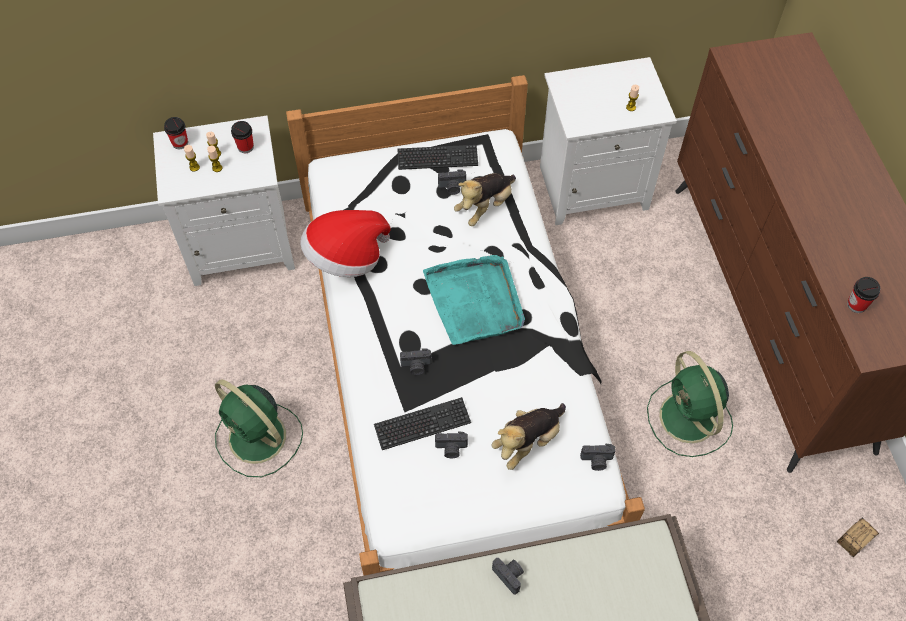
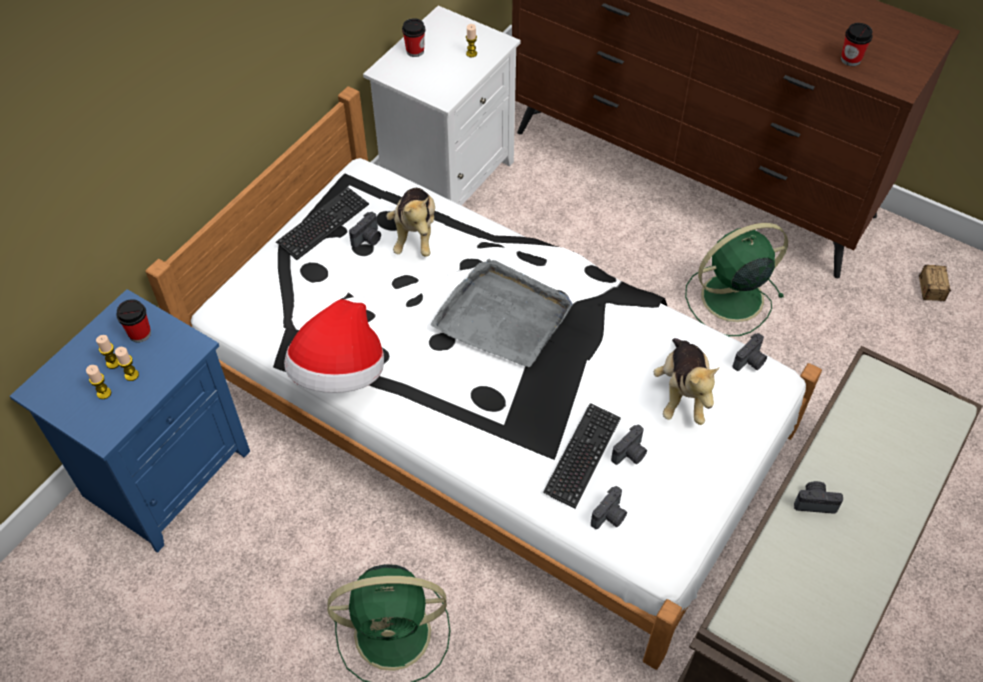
camera: 45 degrees left, 5 degrees down
(180, 143) = (57, 382): cup -> cup (415, 51)
(243, 244) = (166, 472): white nightstand -> blue nightstand
(416, 367) = (518, 413): camera -> camera (610, 517)
(475, 301) = (503, 316): turquoise tray -> grey tray
(689, 419) = (729, 298): green fan -> green fan turned 135 degrees clockwise

